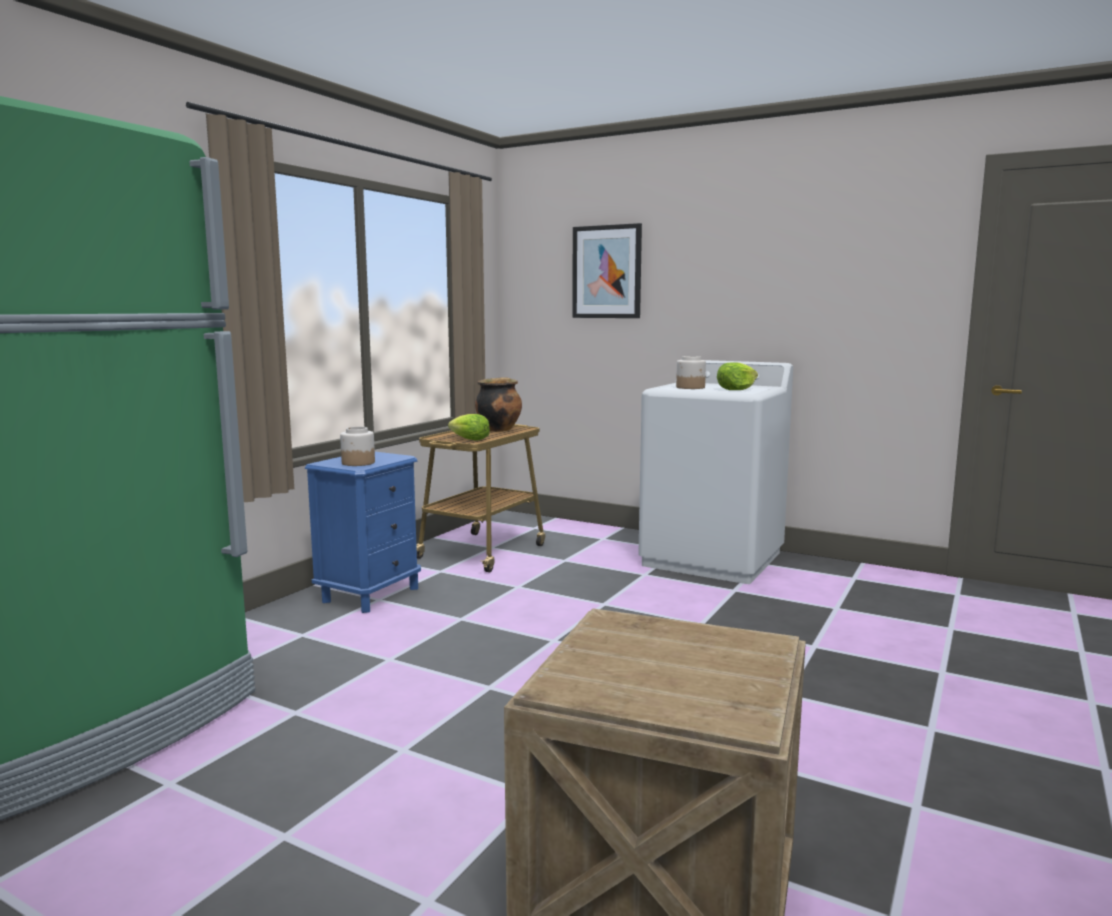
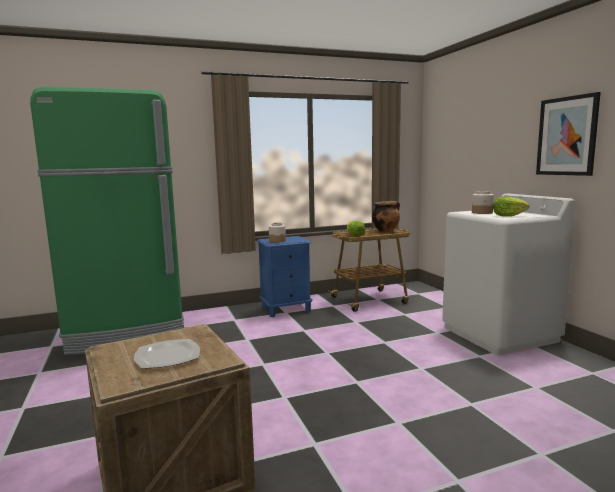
camera: 40 degrees right, 0 degrees up
(607, 272) = (471, 134): picture -> picture (567, 136)
(686, 664) = (167, 357): none -> plate

